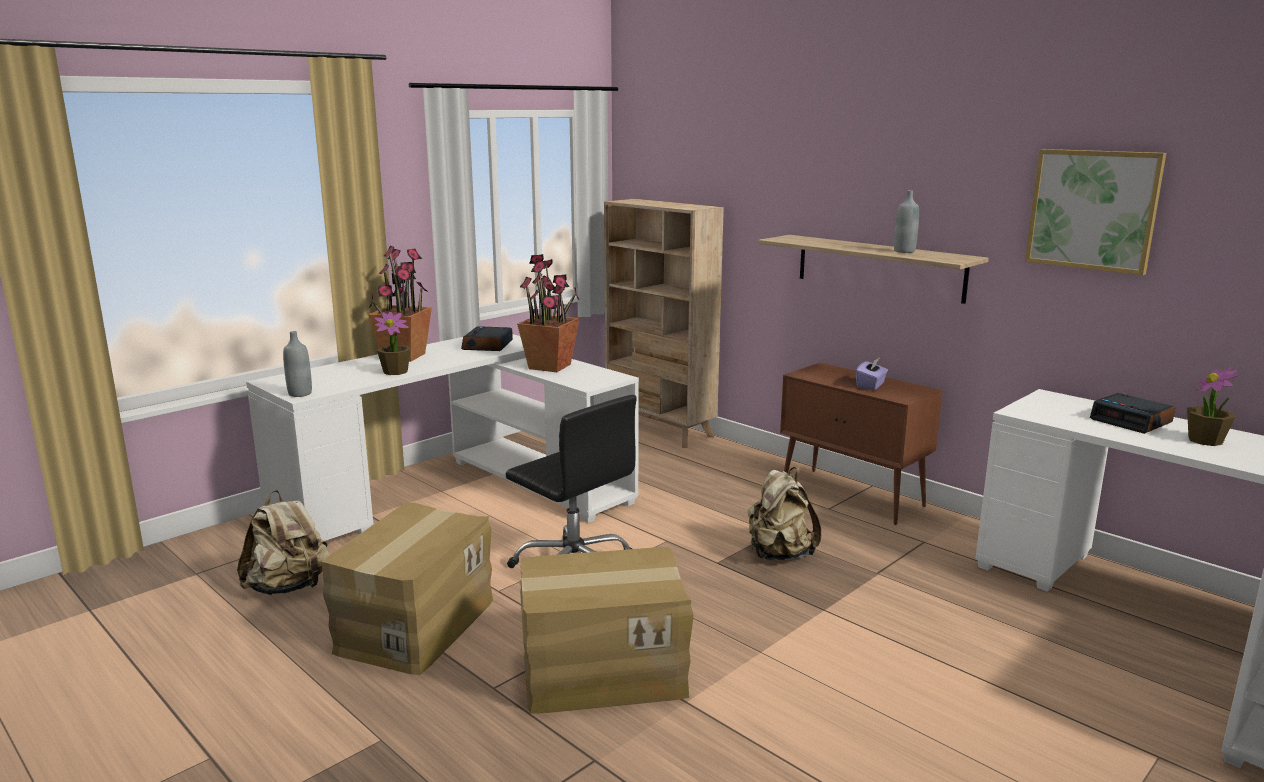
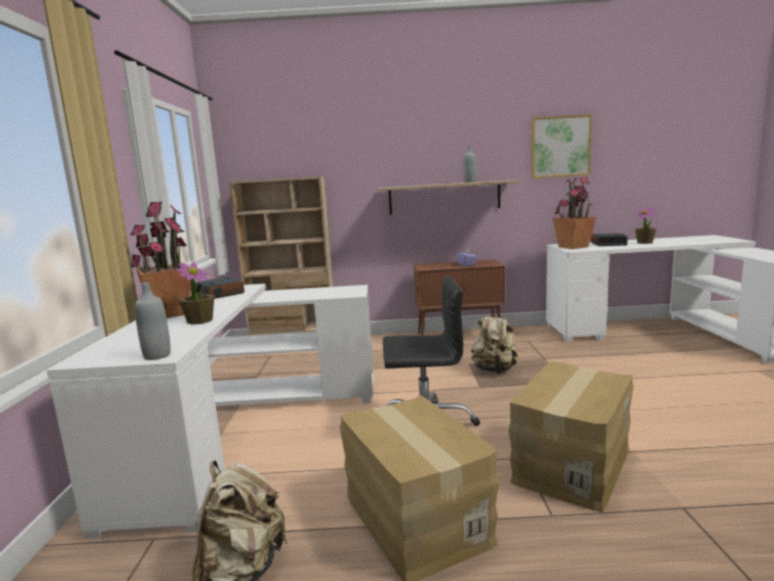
camera: 45 degrees left, 5 degrees down
(550, 366) = (294, 294): potted plant -> potted plant (573, 247)

